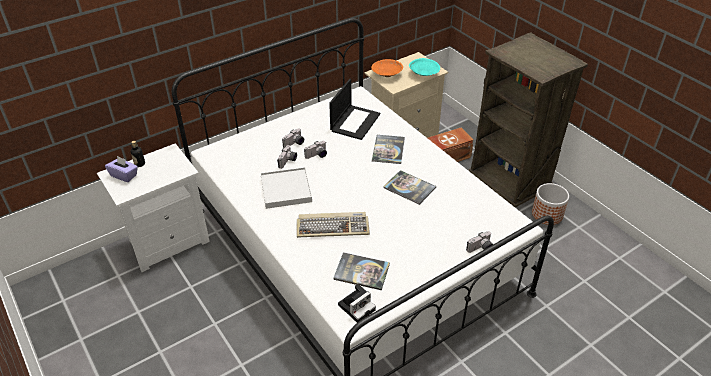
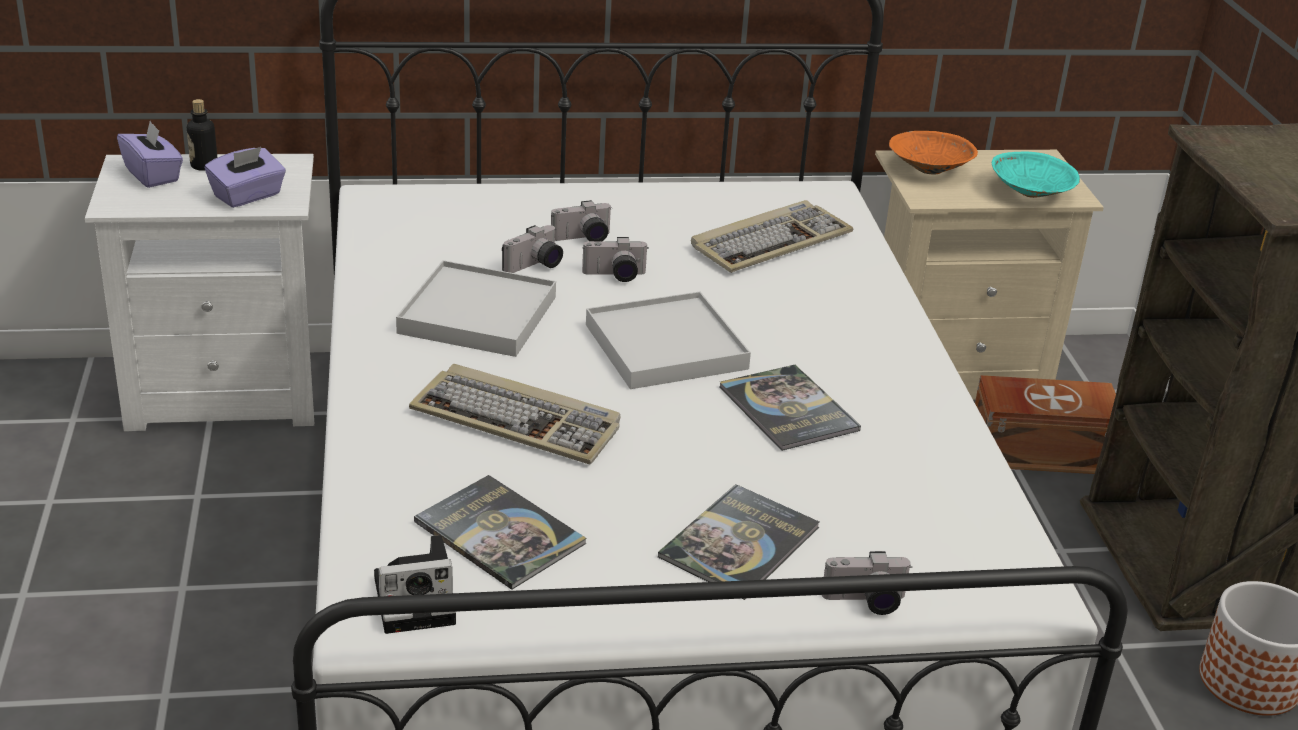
camera: 25 degrees right, 10 degrees down
(169, 172) = (248, 196): none -> purple tissue box
(355, 122) = (770, 242): laptop -> keyboard
(355, 178) = (665, 346): none -> white tray
(388, 150) = (805, 318): book -> book (739, 543)

